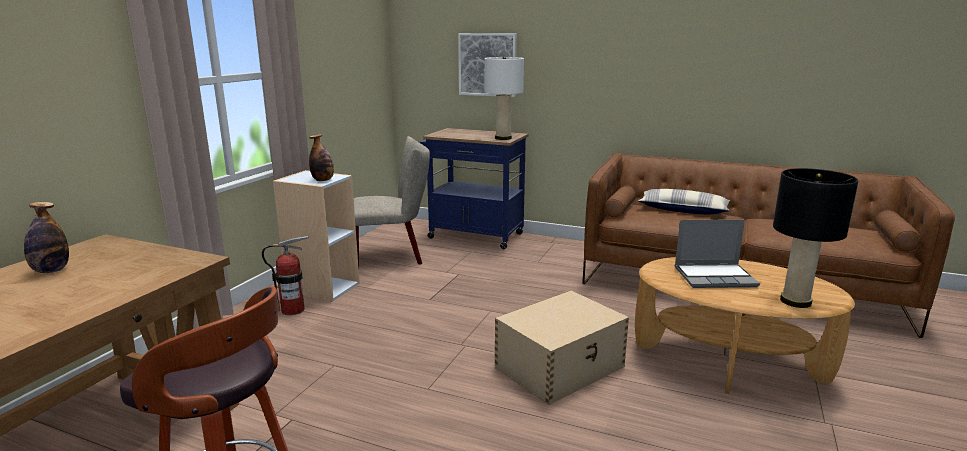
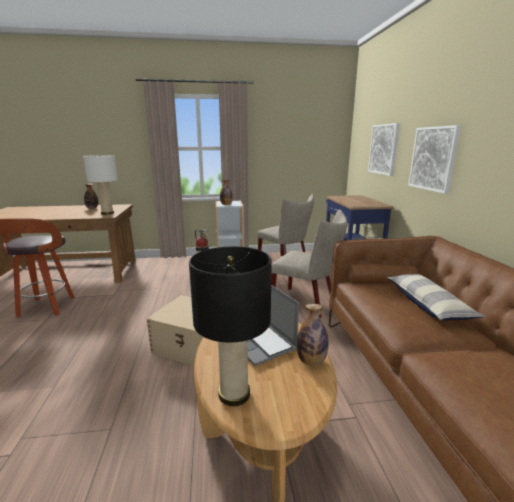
camera: 60 degrees right, 0 degrees up
(503, 138) = (360, 205): white table lamp -> white table lamp (107, 213)
(520, 278) = (307, 303): none -> beige chair
(587, 75) = (433, 158): none -> picture
(755, 267) = (311, 361): none -> bottle

